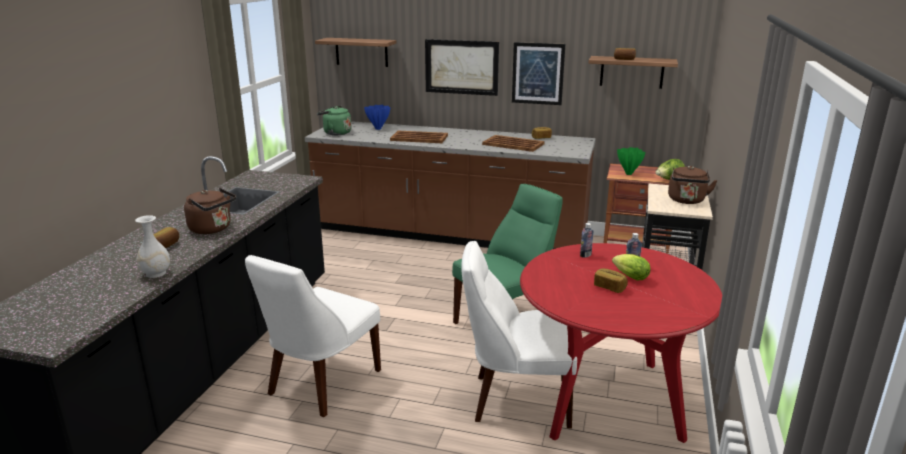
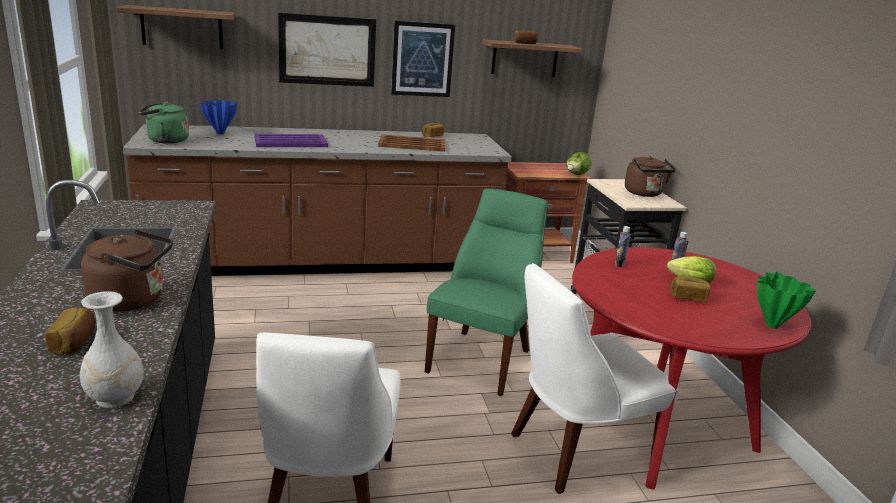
camera: 30 degrees left, 0 degrees up
(418, 138) = (290, 142): brown tray -> purple tray
(628, 174) = (533, 171): green vase -> green vase (772, 326)

